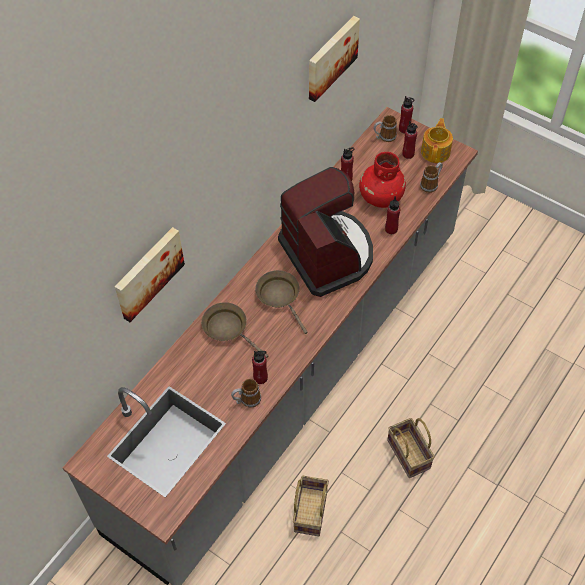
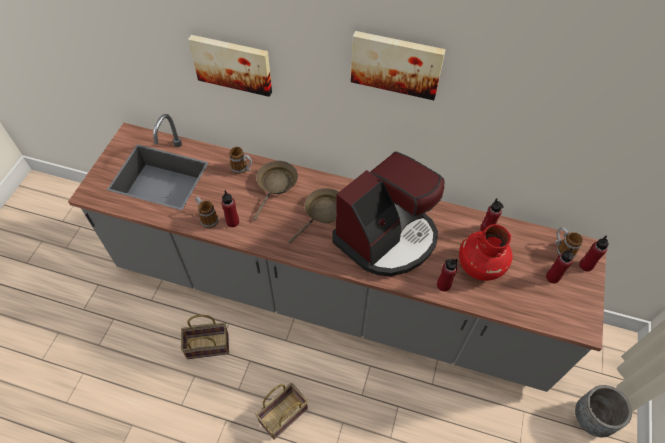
camera: 70 degrees right, 0 degrees up
(331, 57) = (544, 101): picture -> picture (396, 63)
(431, 184) = (524, 309): mug -> mug (242, 168)
(436, 151) = (573, 304): teapot -> none
(478, 215) = (591, 418): none -> grey planter

